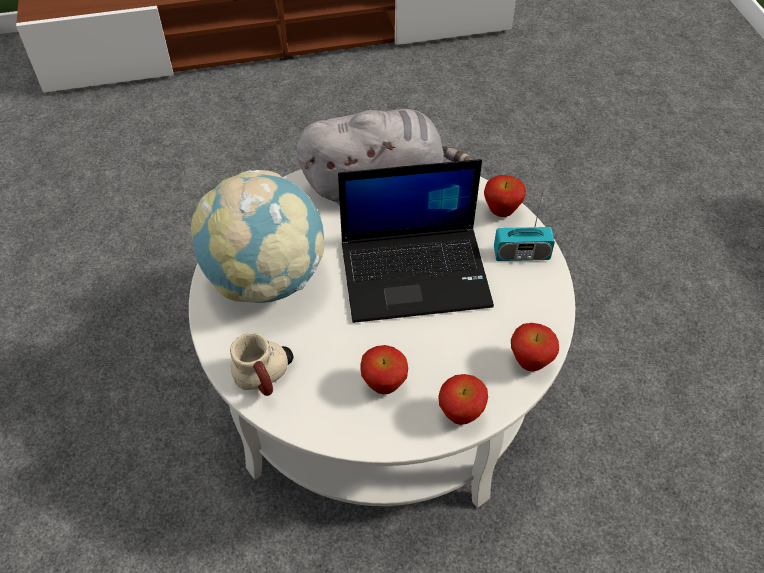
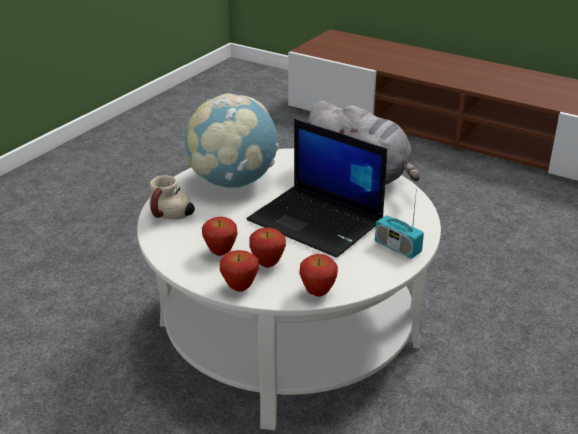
camera: 45 degrees right, 20 degrees down
(501, 212) = (417, 224): apple -> apple (267, 264)

